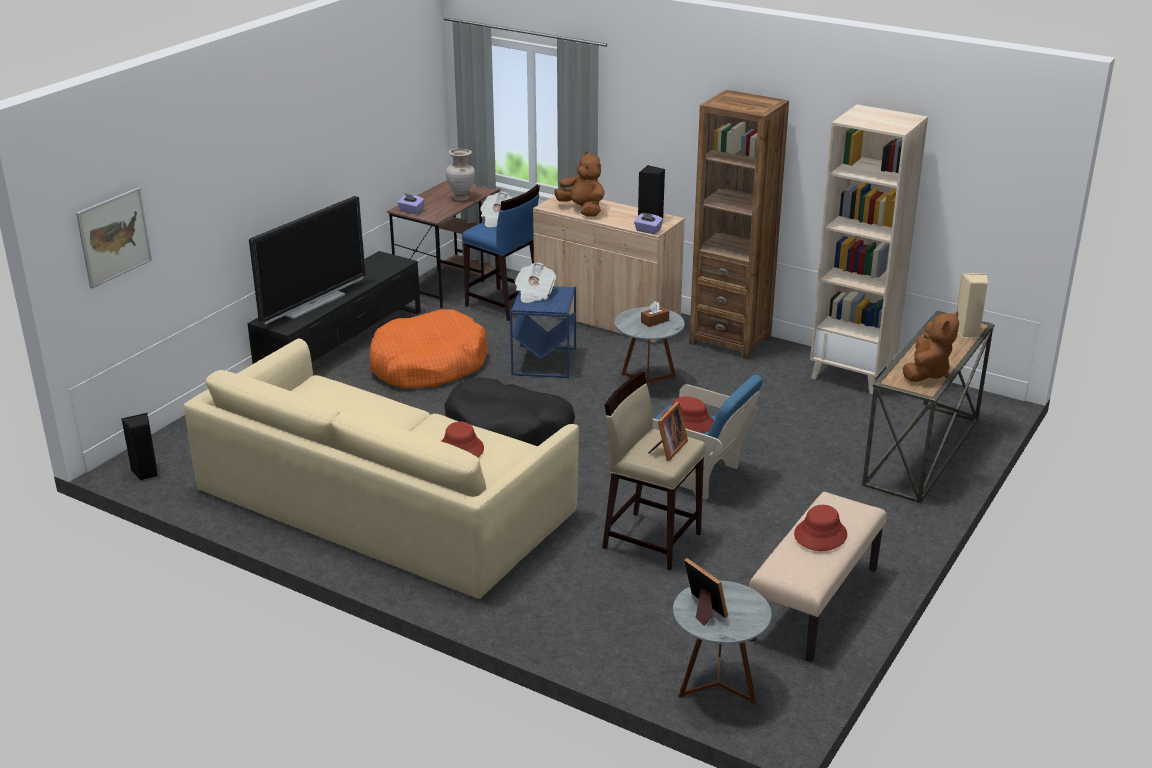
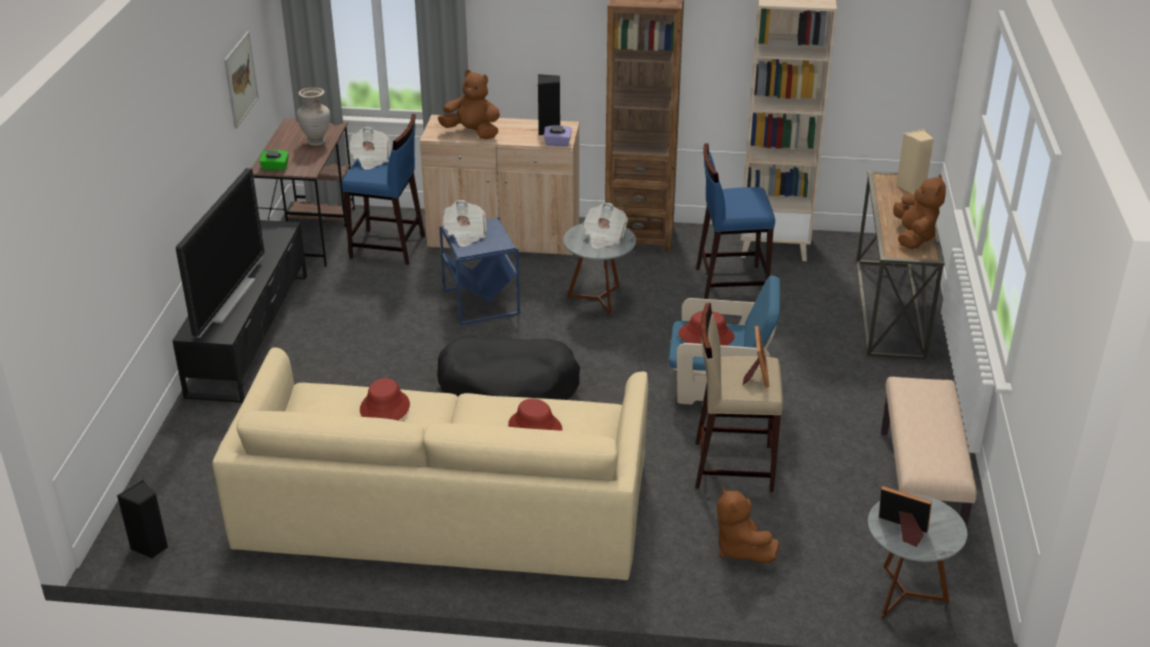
camera: 25 degrees left, 5 degrees up
(114, 237) = (64, 286): picture -> picture (240, 79)
(411, 211) = (275, 168): purple tissue box -> green tissue box
(428, 365) = (364, 335): orange dog bed -> none
(599, 605) = (740, 549): none -> brown plush toy
(654, 321) = (604, 237): brown tissue box -> newspaper
(782, 395) = (730, 282): none -> blue stool
(820, 535) = (927, 422): red hat -> red hat (384, 408)

